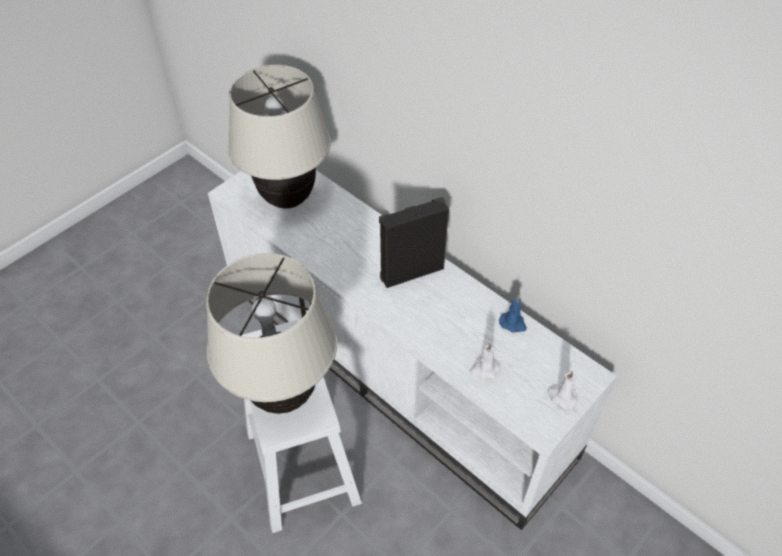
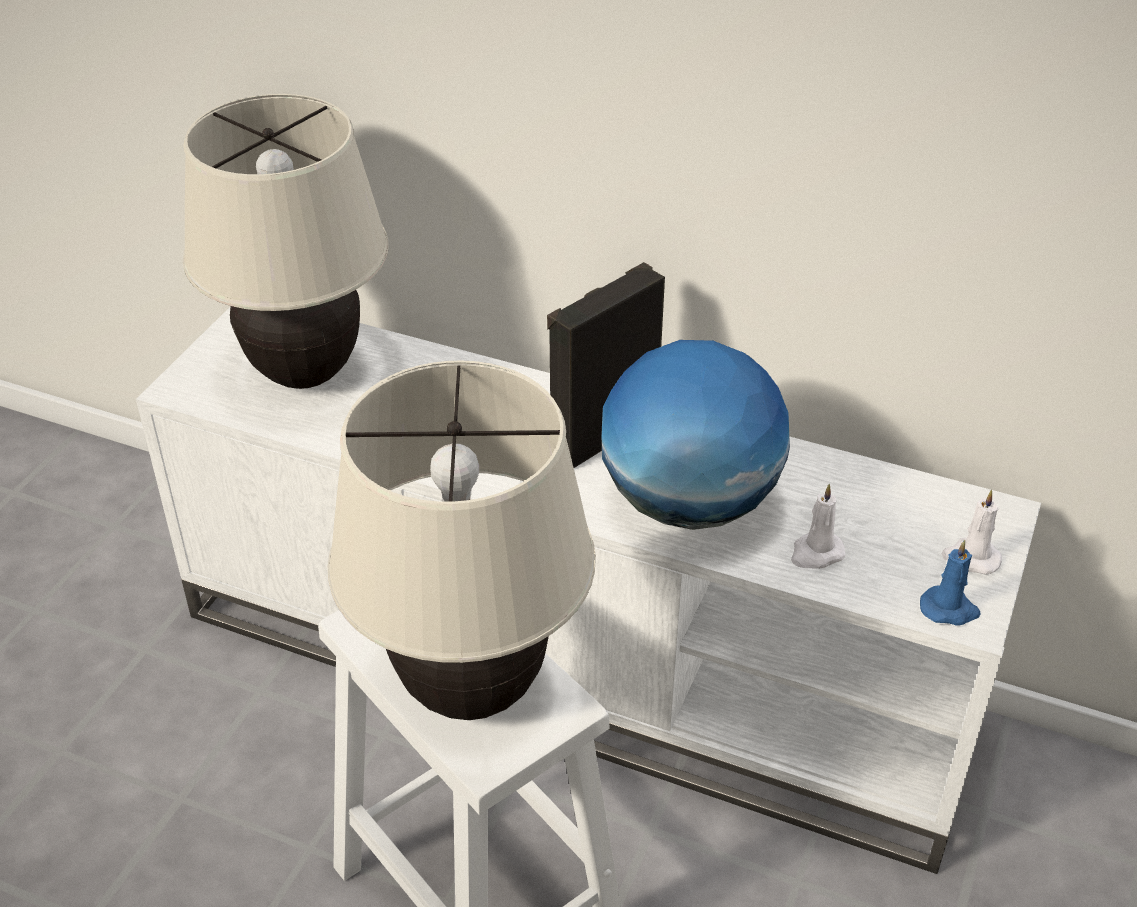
camera: 20 degrees left, 10 degrees down
(435, 323) = (688, 503): none -> globe
(513, 323) = (825, 469): blue candle -> blue candle (949, 609)

